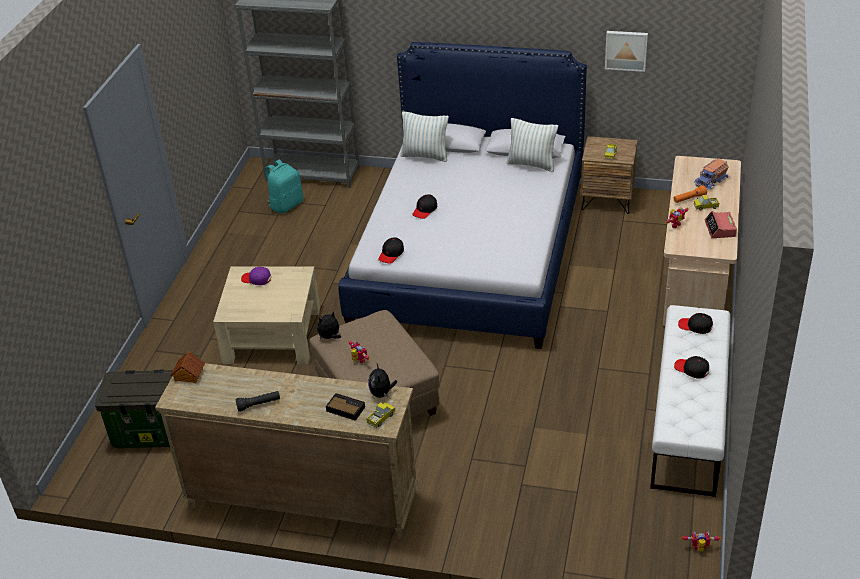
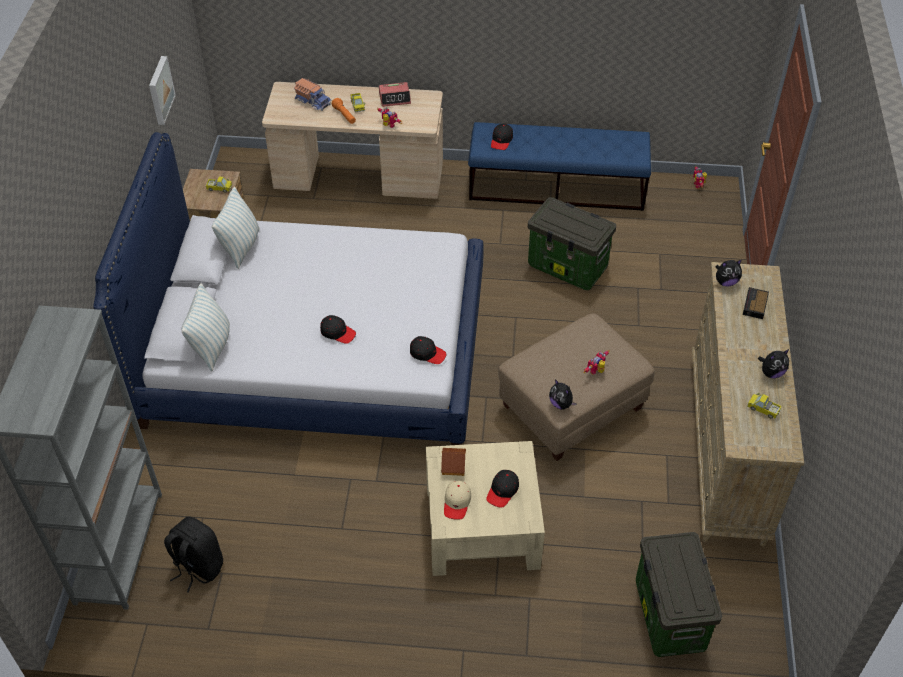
camera: 100 degrees left, 10 degrees up
(188, 375) = (747, 444): toy house -> toy house (454, 465)
(256, 279) = (457, 502): purple cap -> beige cap
(259, 405) = (771, 373): black flashlight -> plush toy
(286, 205) = (197, 567): turquoise backpack -> black backpack
(381, 418) = (758, 278): toy truck -> toy truck (763, 409)
(560, 415) = (568, 267): none -> storage box
(688, 419) = (557, 187): white bench -> blue bench
(691, 369) = (559, 144): black cap -> black cap (503, 491)

